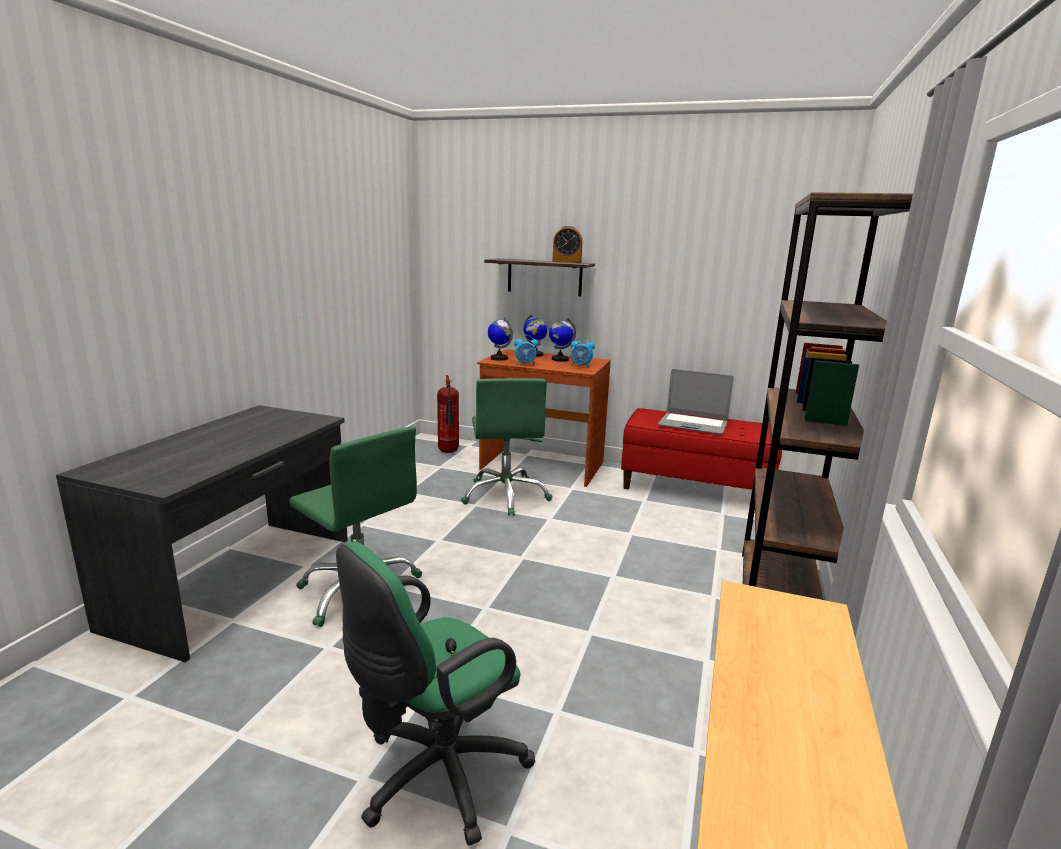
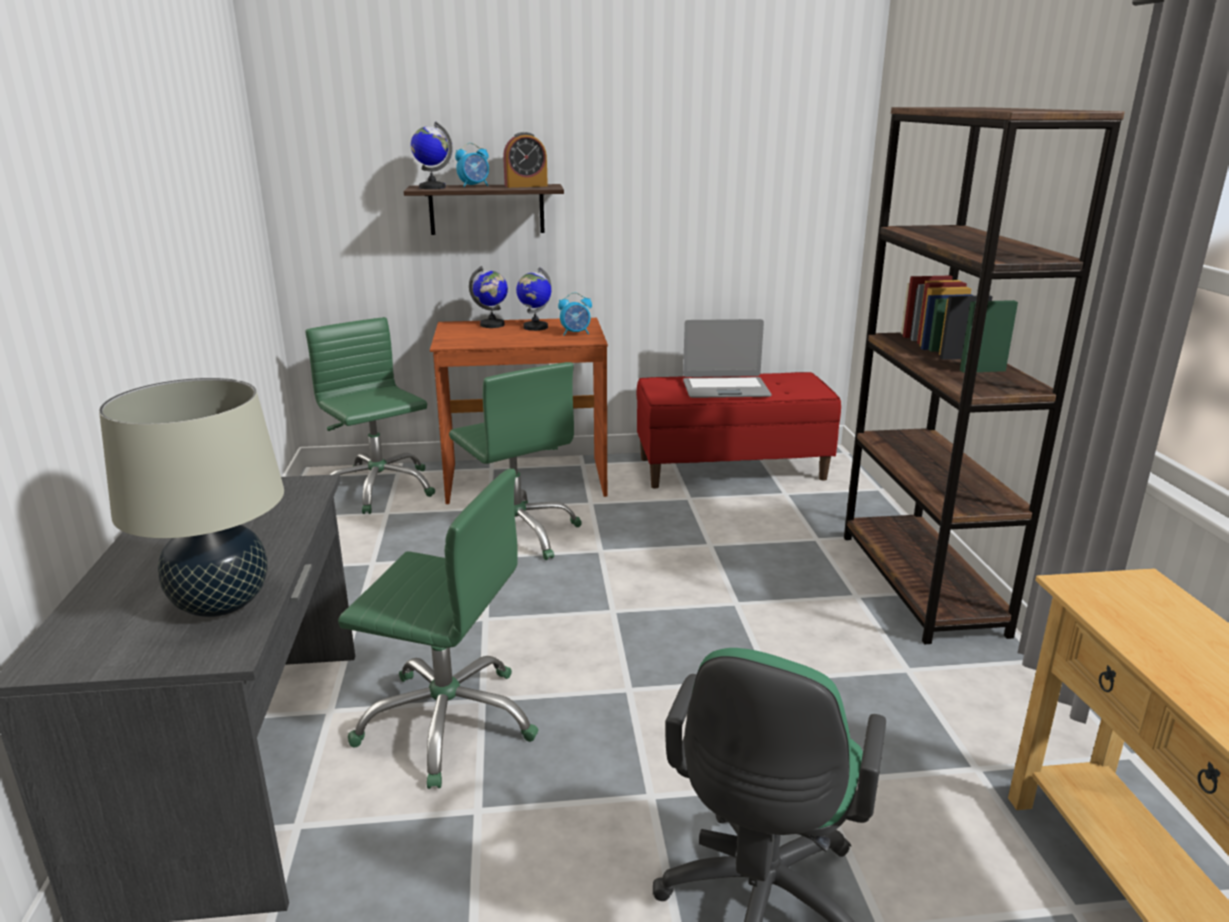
camera: 25 degrees left, 5 degrees up
(196, 464) = (221, 604): none -> beige table lamp
(449, 452) = (379, 488): fire extinguisher -> green office chair
(499, 358) = (453, 338): globe -> globe (432, 187)
(525, 364) = (501, 341): alarm clock -> alarm clock (474, 186)

